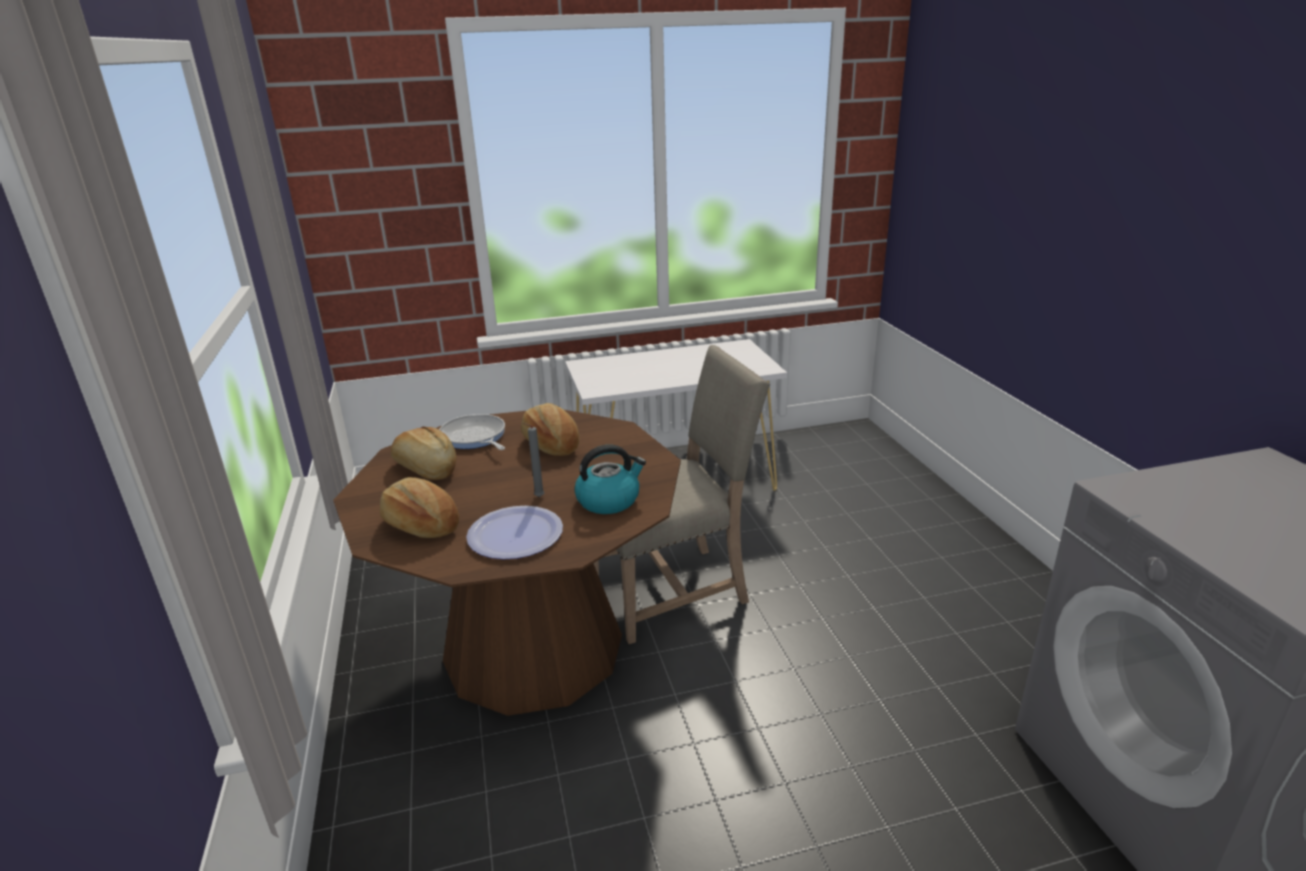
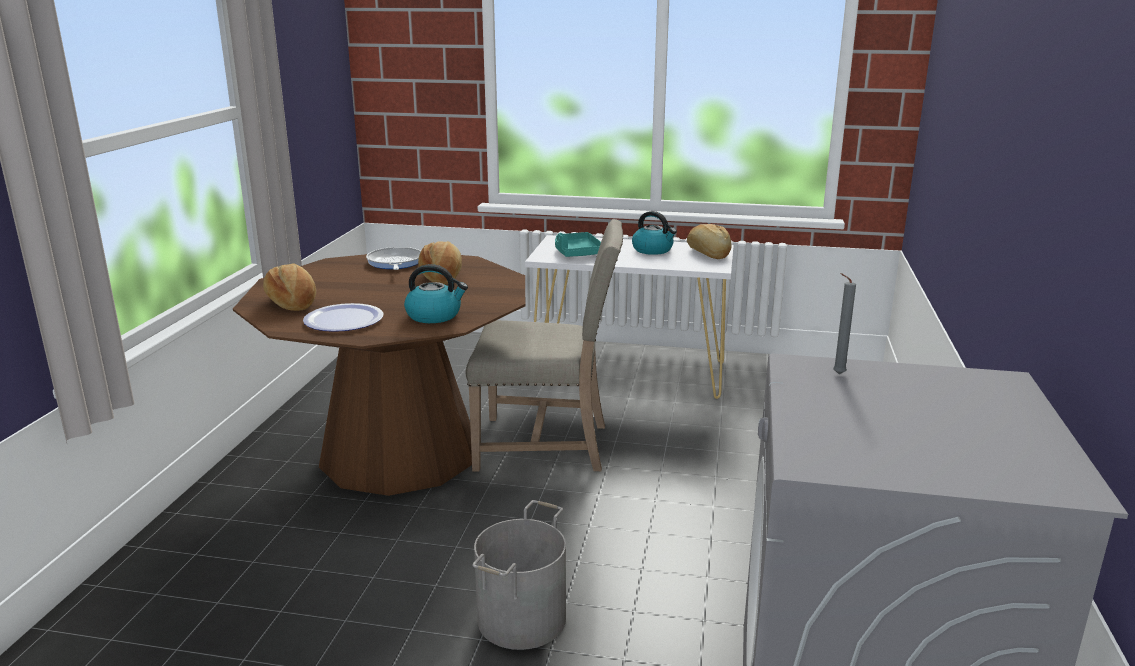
camera: 25 degrees right, 5 degrees down
(425, 469) = (337, 274): bread -> bread (708, 254)
(537, 497) = (388, 304): grey candle -> grey candle (836, 374)
(622, 377) = (577, 253): none -> turquoise tray
(688, 359) = (653, 250): none -> kettle
(832, 803) = (523, 619): none -> grey bucket

